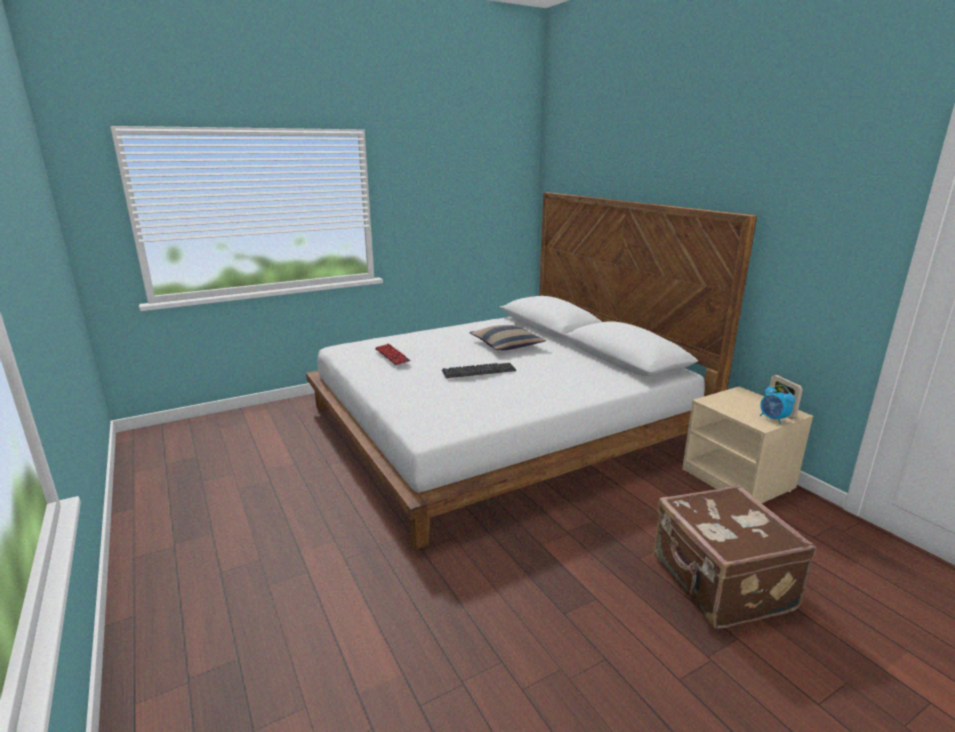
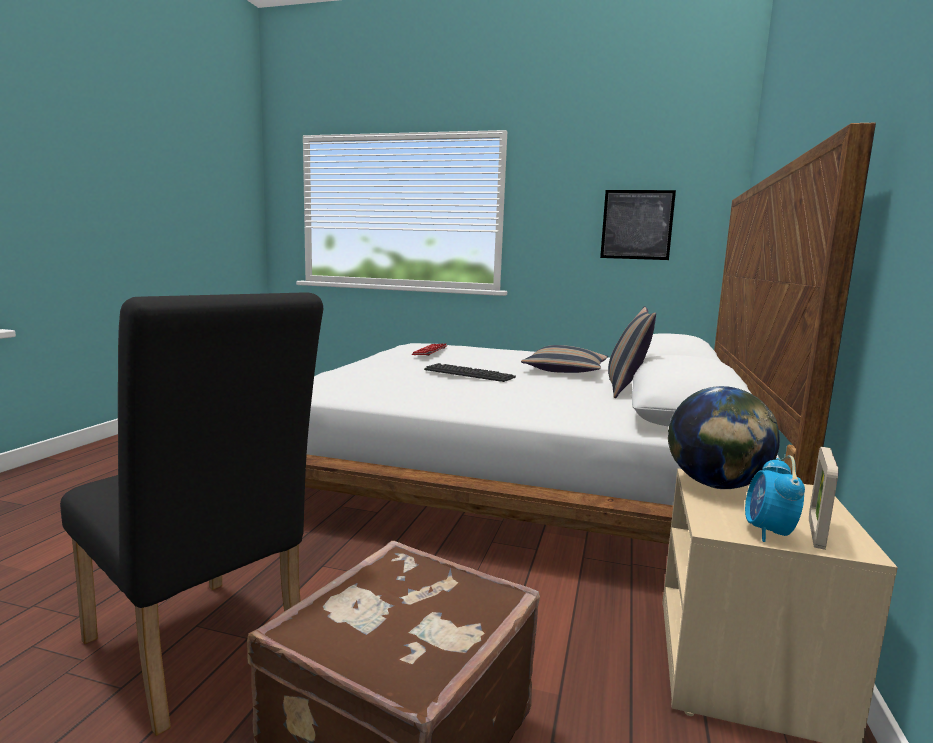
camera: 45 degrees right, 10 degrees down
(474, 210) = (637, 225): none -> picture
(571, 352) = (625, 389): none -> pillow
(598, 621) = (200, 655): none -> black chair
(720, 403) = (716, 485): none -> globe

